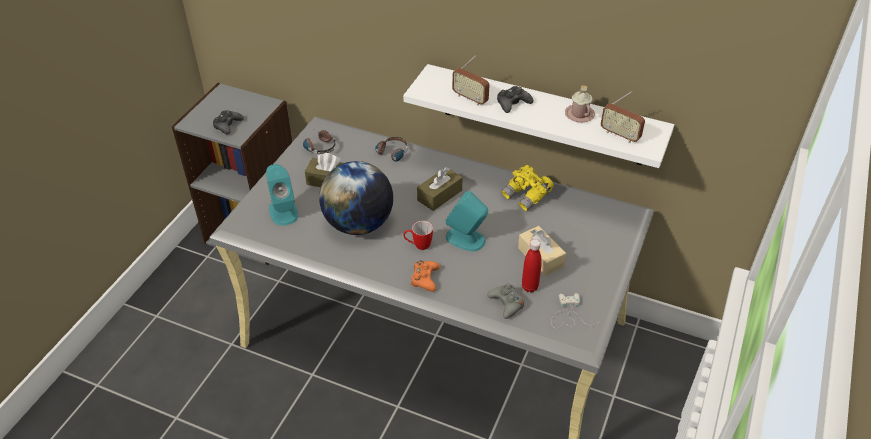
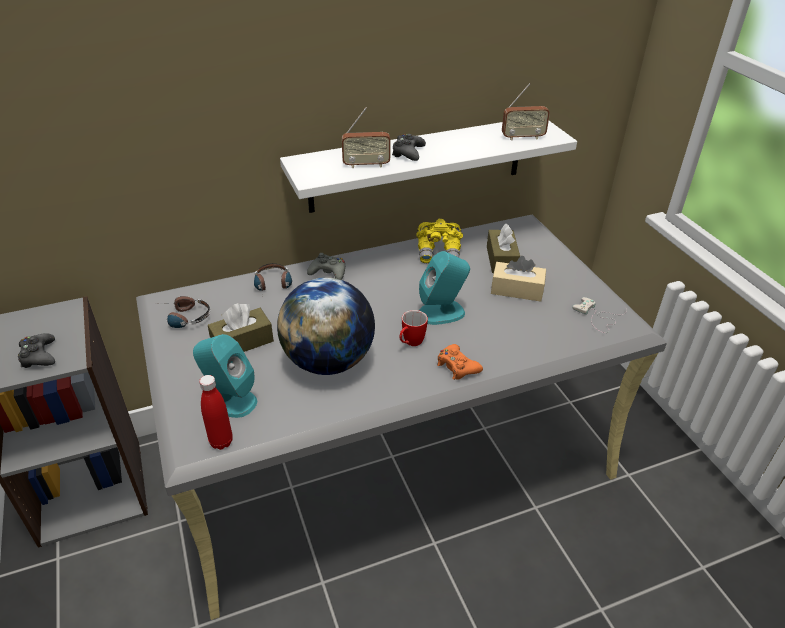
camera: 45 degrees left, 5 degrees down
(439, 195) = (368, 292): brown tissue box -> brown tissue box (501, 259)
(506, 304) = (547, 340): grey game controller -> grey game controller (328, 272)
(529, 287) = (543, 316): red bottle -> red bottle (221, 442)
(579, 114) = (471, 137): pink mug -> none

